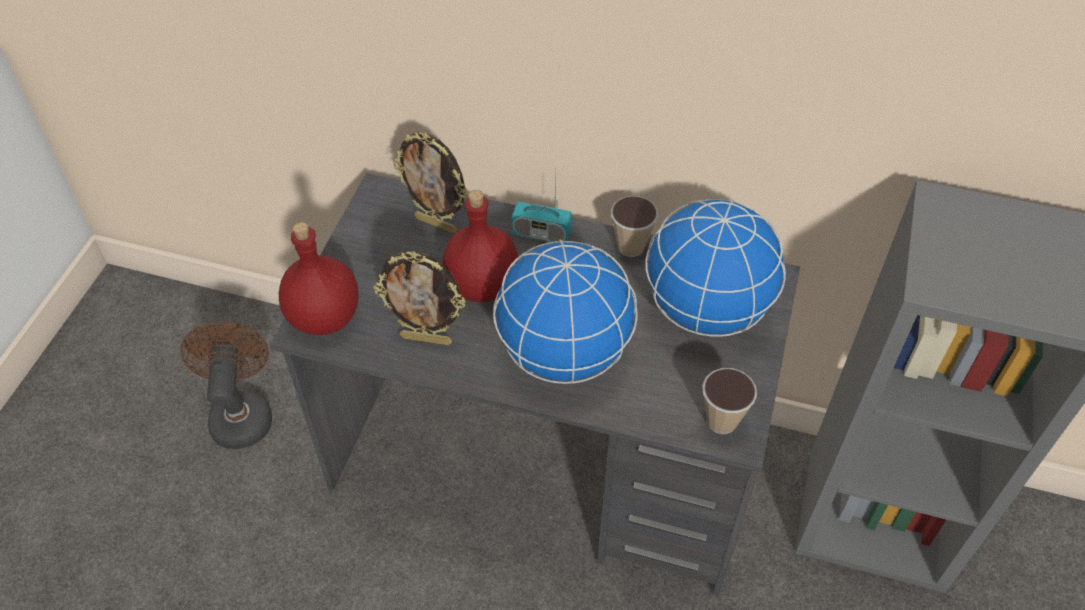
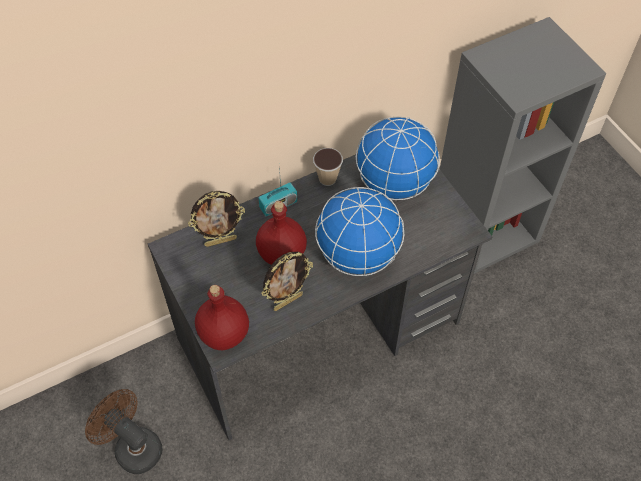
camera: 45 degrees left, 5 degrees up
(721, 421) = (456, 229): cup -> none

